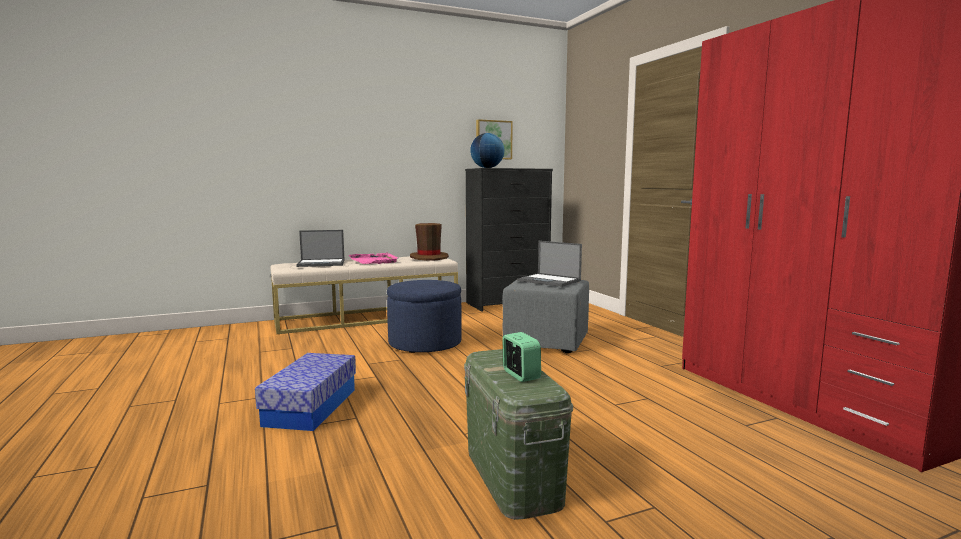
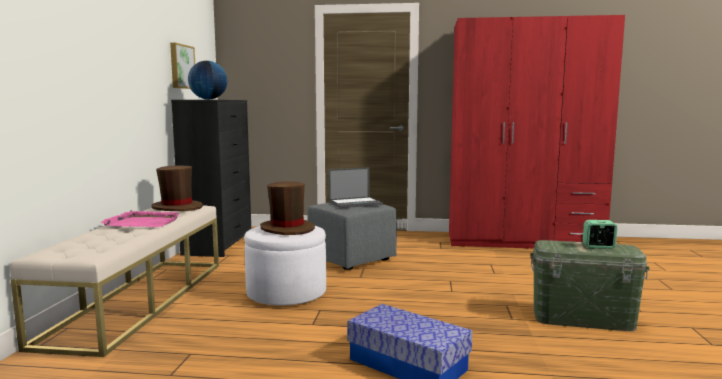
camera: 60 degrees left, 0 degrees up
(322, 263) = (97, 239): laptop -> none
(425, 284) = (287, 229): none -> brown hat
(425, 343) = (286, 293): blue ottoman -> white ottoman

